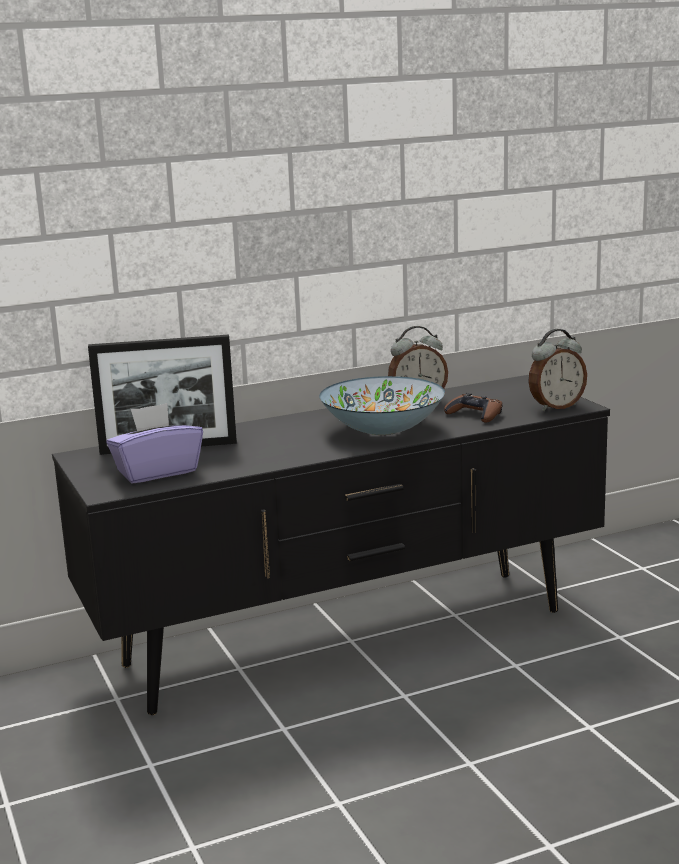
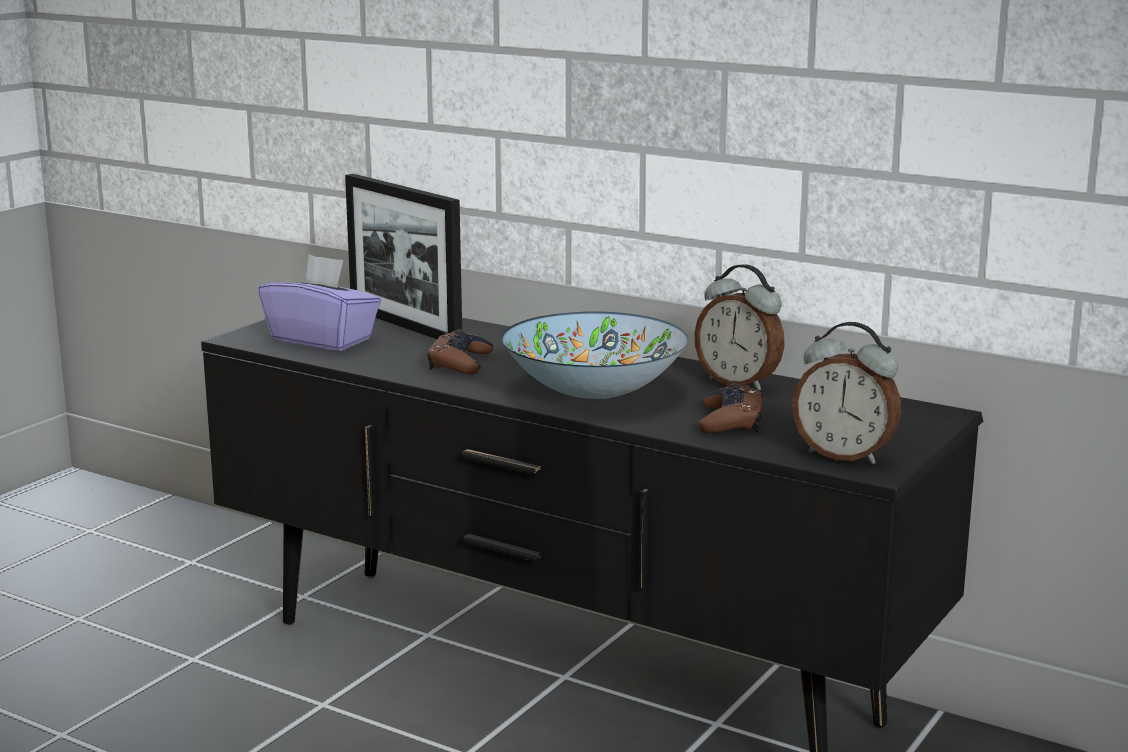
camera: 55 degrees right, 0 degrees up
(275, 448) = (460, 362): none -> brown game controller

